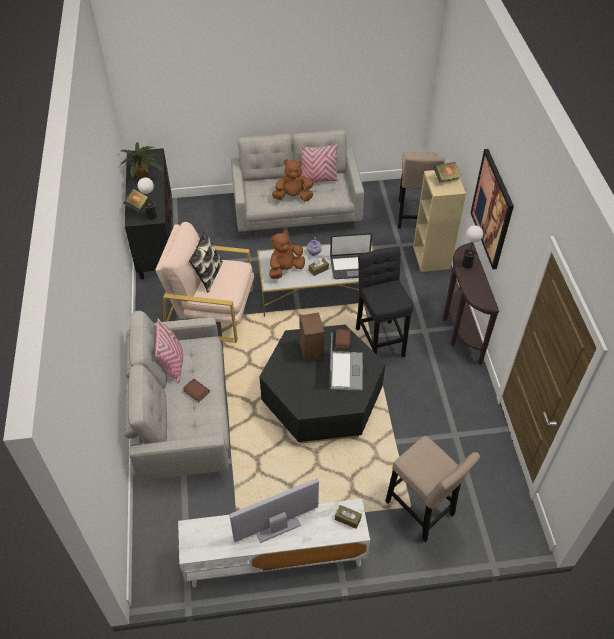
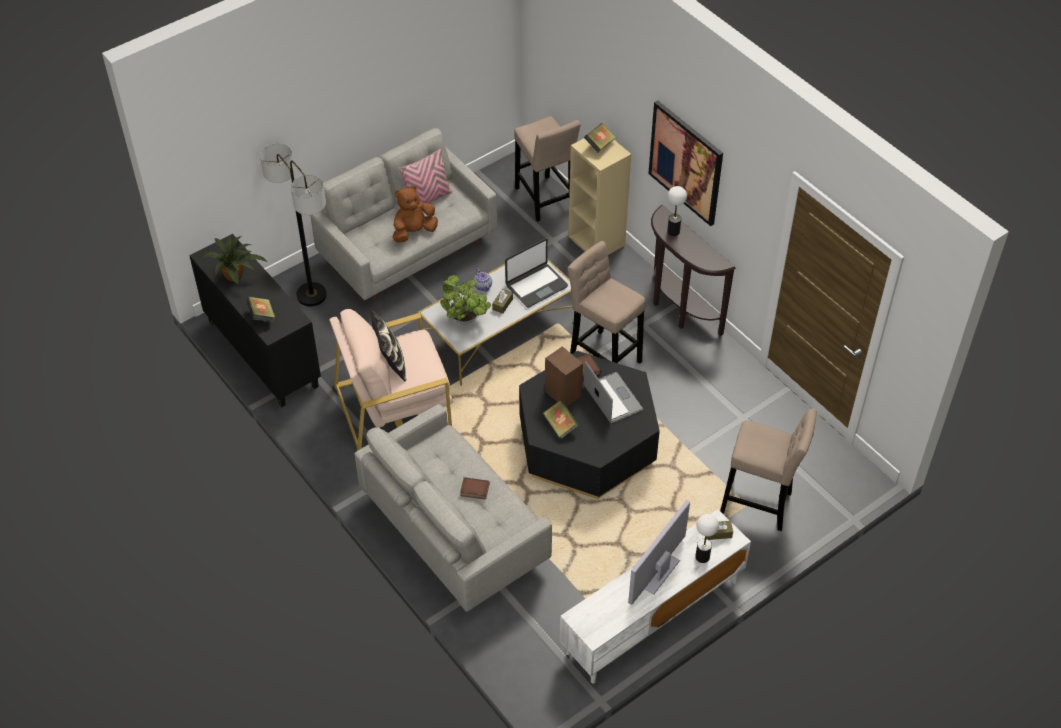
camera: 30 degrees left, 0 degrees up
(151, 216) = (290, 320): table lamp -> table lamp (702, 557)
(173, 364) = (426, 474): pink pillow -> none
(214, 216) = (311, 295): none -> floor lamp
(285, 269) = (466, 320): brown plush toy -> potted plant
(292, 373) = (560, 425): none -> book
(379, 339) = (603, 355): black stool -> beige stool

